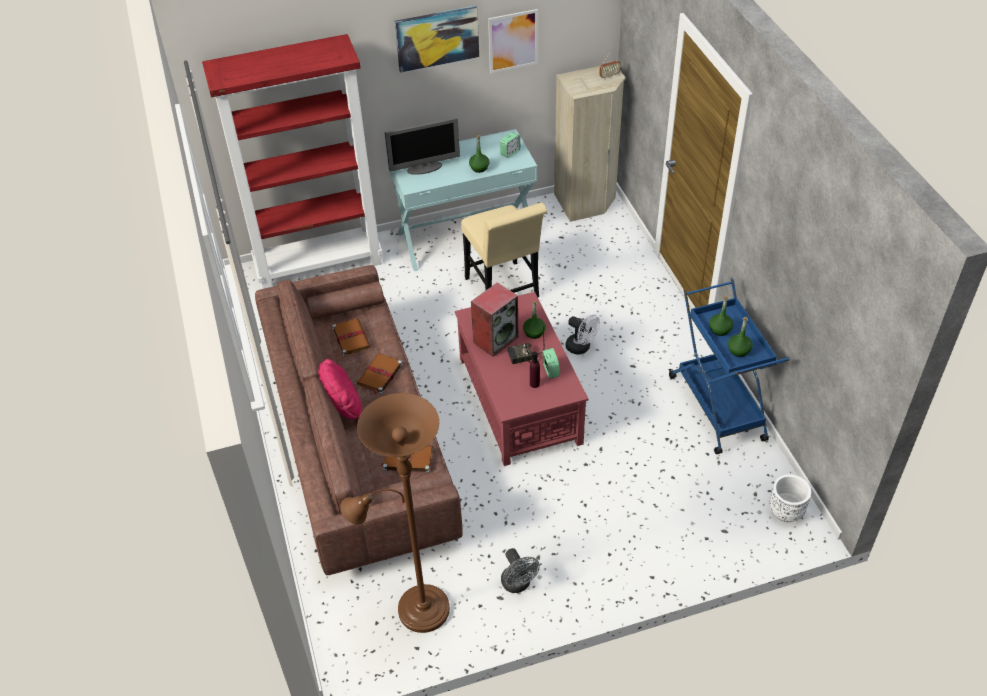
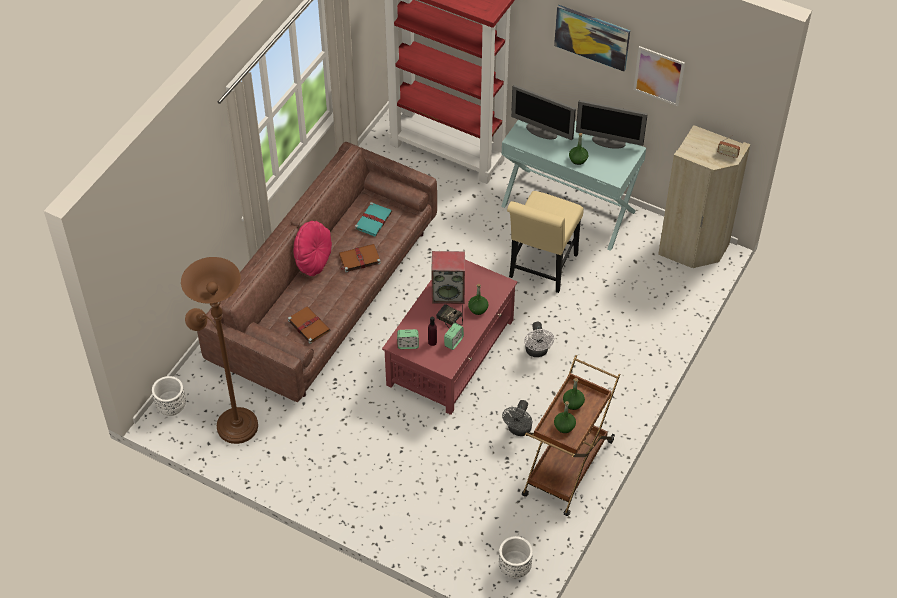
camera: 45 degrees right, 5 degrees up
(339, 649) = (171, 407): none -> white planter
(351, 337) = (373, 220): brown book -> turquoise book
(484, 142) = (609, 142): none -> monitor
(510, 152) = (615, 163): alarm clock -> alarm clock (408, 345)
(518, 585) = (302, 460): grey fan -> grey fan (518, 430)
(717, 409) = (567, 469): blue cart -> brown cart

